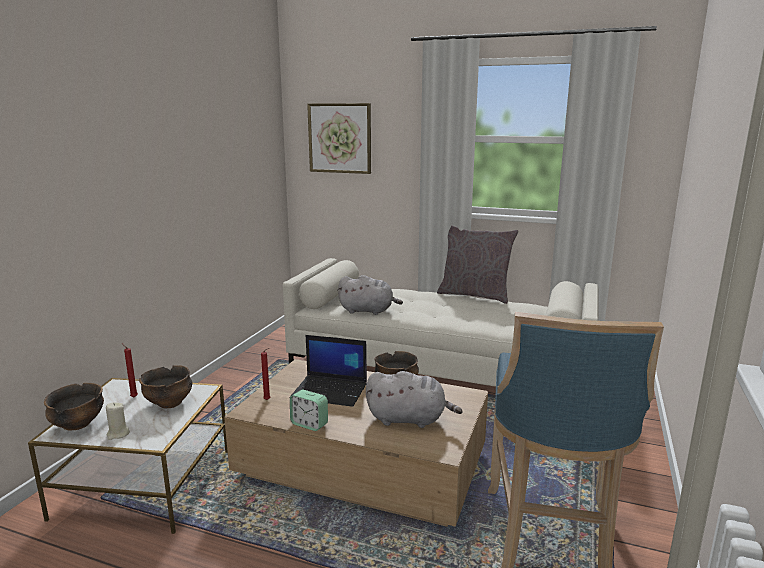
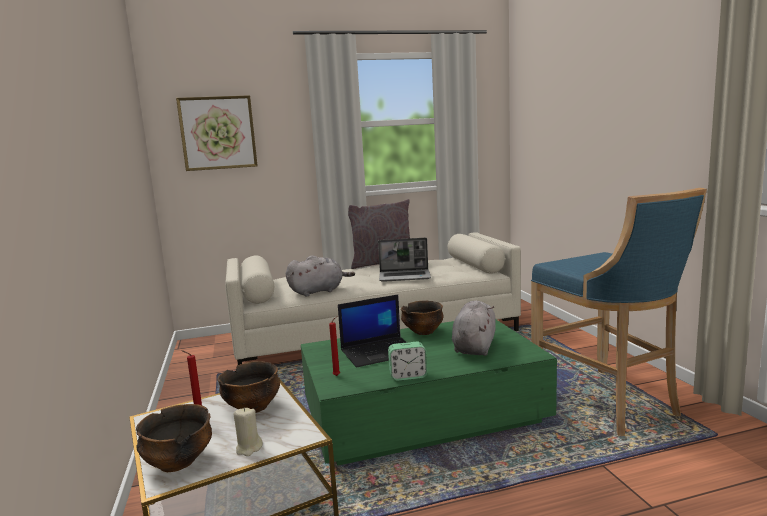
camera: 35 degrees left, 5 degrees down
(363, 465) = (423, 414): brown coffee table -> green coffee table
(409, 419) = (474, 346): grey plush toy -> grey plush toy turned 45 degrees counterclockwise
(463, 318) = (405, 276): none -> laptop

